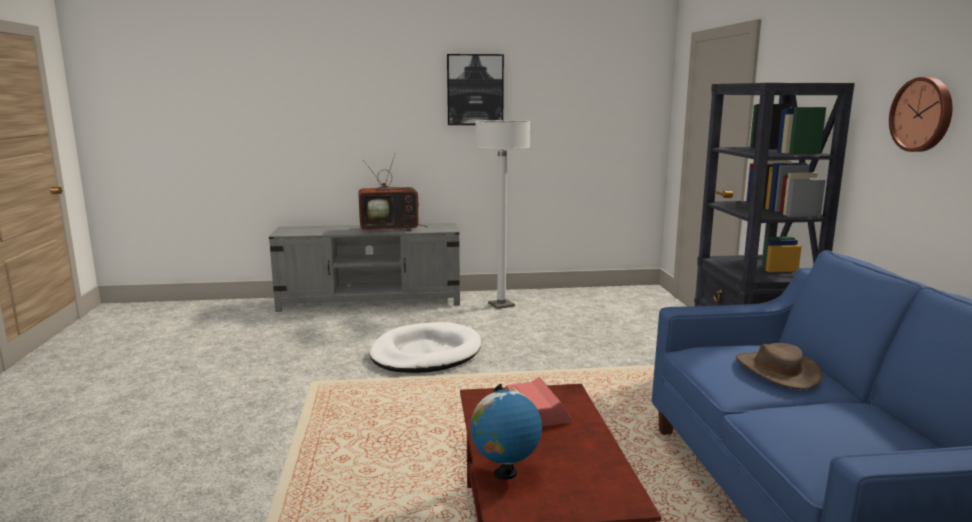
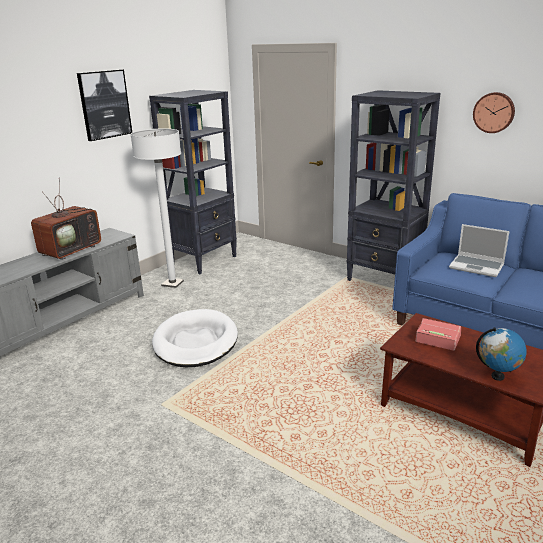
camera: 45 degrees left, 10 degrees up
(569, 297) = (204, 260): none -> black bookcase
(777, 370) = (477, 266): brown hat -> laptop

